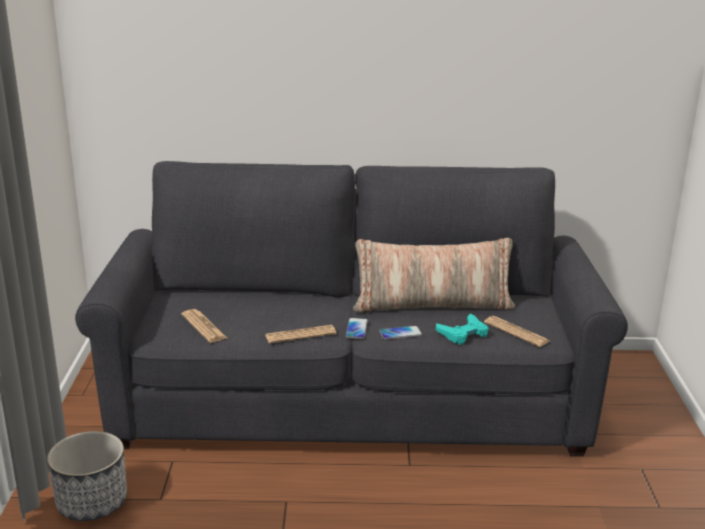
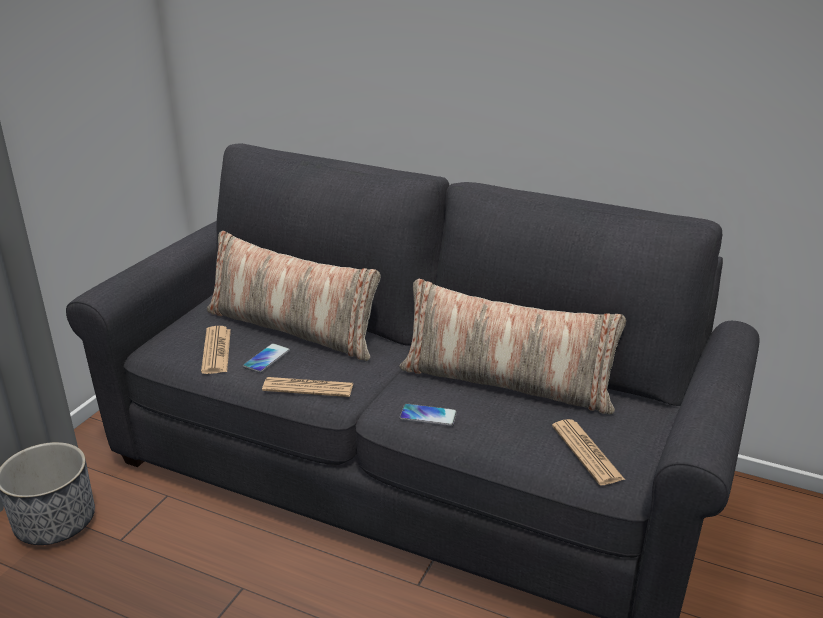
camera: 25 degrees right, 5 degrees up
(248, 301) = (292, 329): none -> pillow
(356, 329) = (380, 396): phone -> phone (266, 359)
(463, 334) = (510, 437): turquoise game controller -> none

